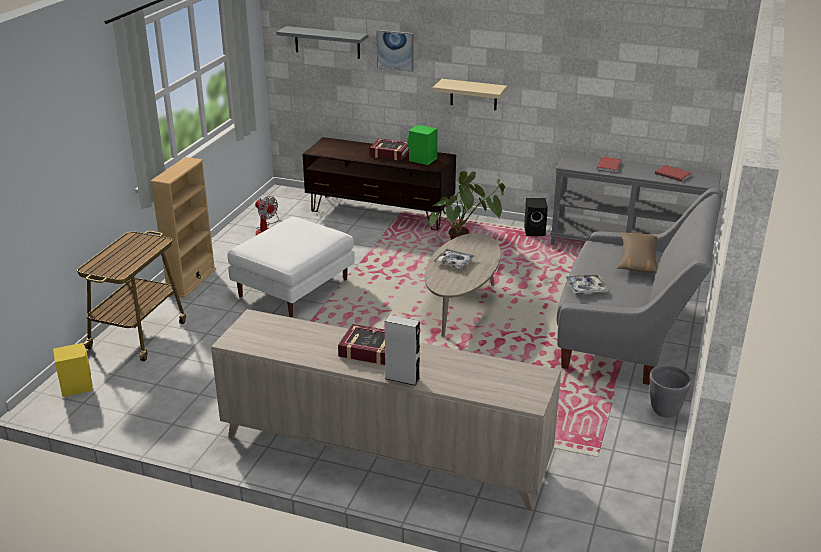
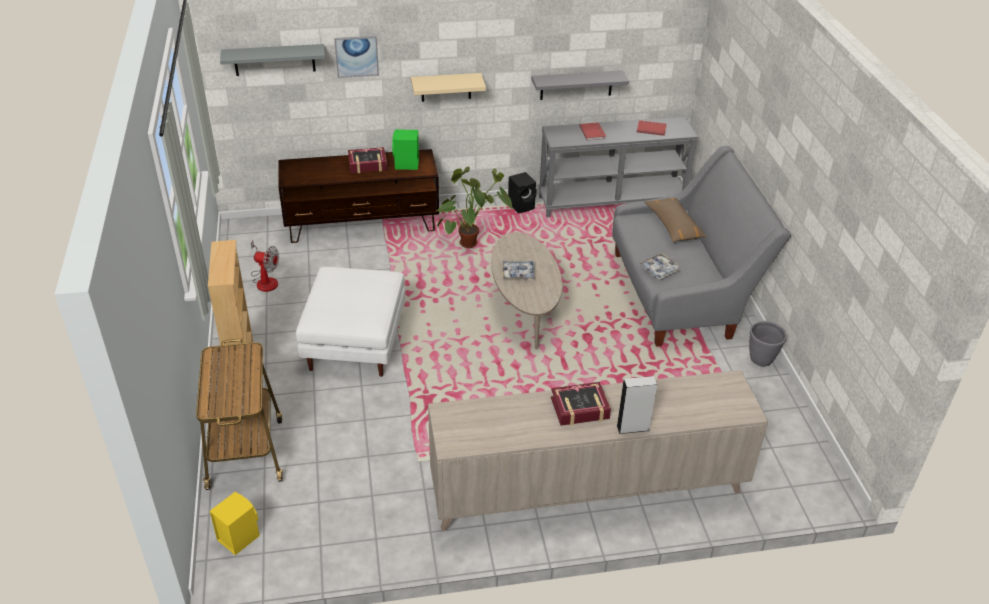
camera: 30 degrees left, 10 degrees up
(602, 115) = (576, 85): none -> grey shelf

